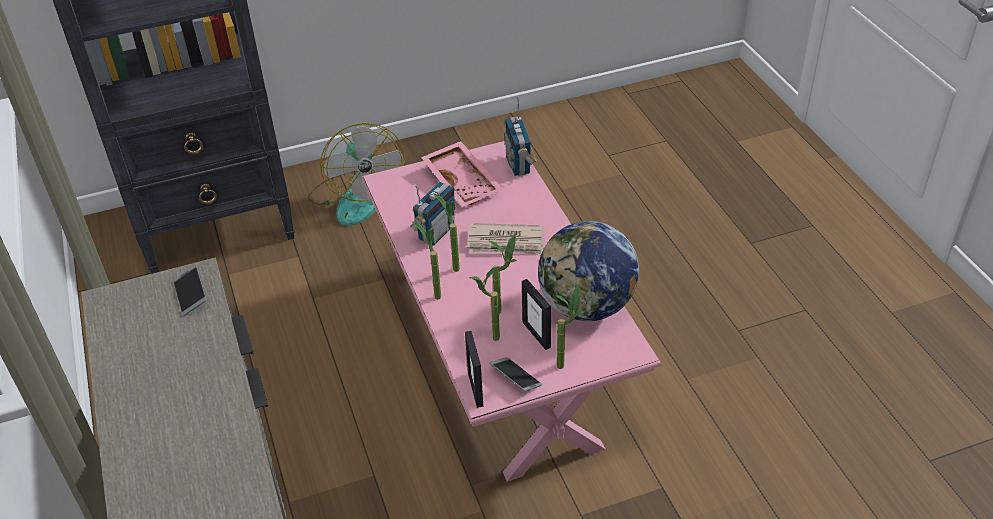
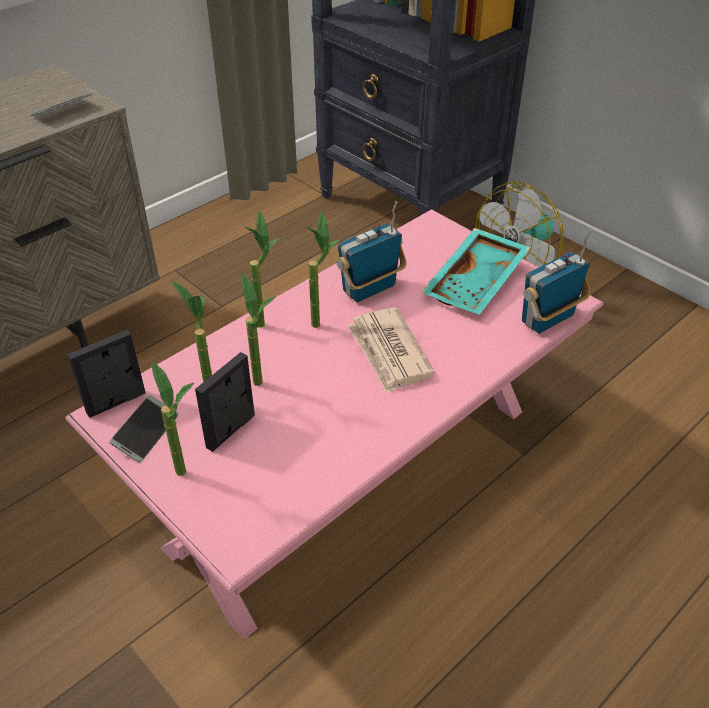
camera: 65 degrees right, 0 degrees up
(436, 233) = (370, 290): radio -> radio turned 135 degrees clockwise
(463, 182) = (477, 283): pink tray -> turquoise tray
(587, 306) = (307, 467): globe -> none

